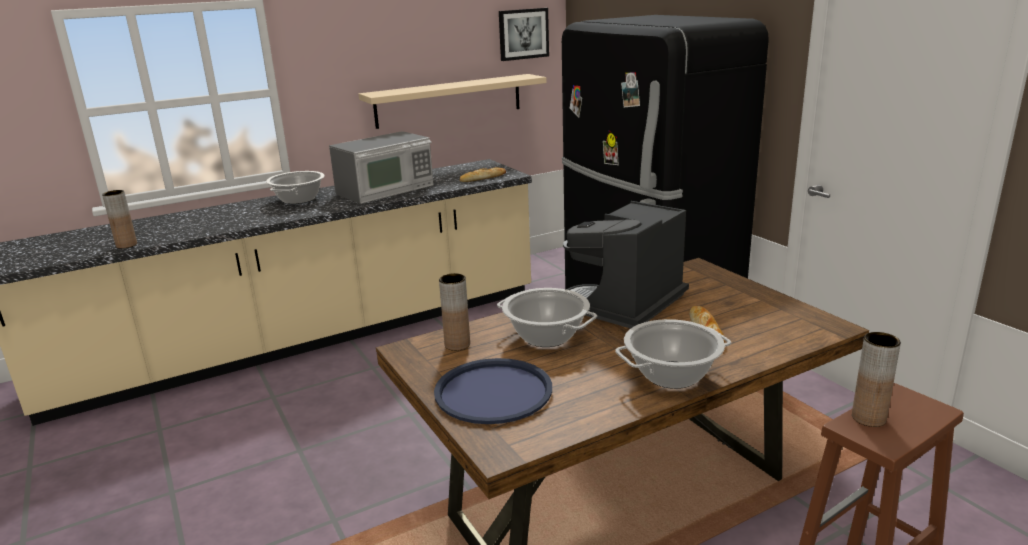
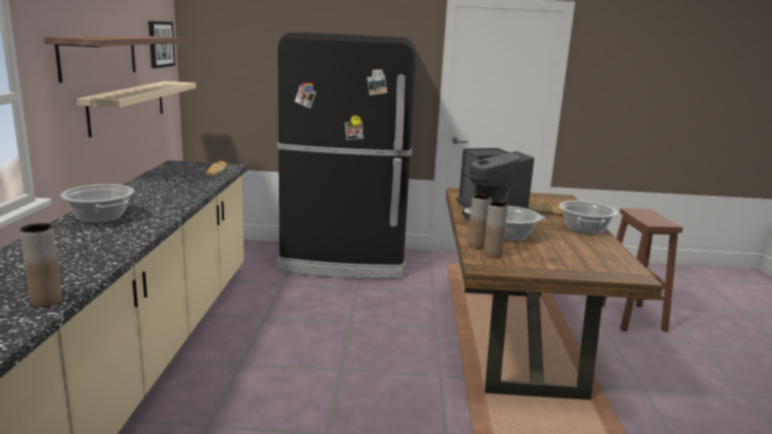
camera: 60 degrees left, 5 degrees down
(386, 190) = (164, 193): microwave -> none
(399, 53) = (99, 56): none -> shelf
(493, 392) = (568, 262): blue tray -> none
(868, 418) = (647, 219): brown vase -> brown vase (476, 246)

